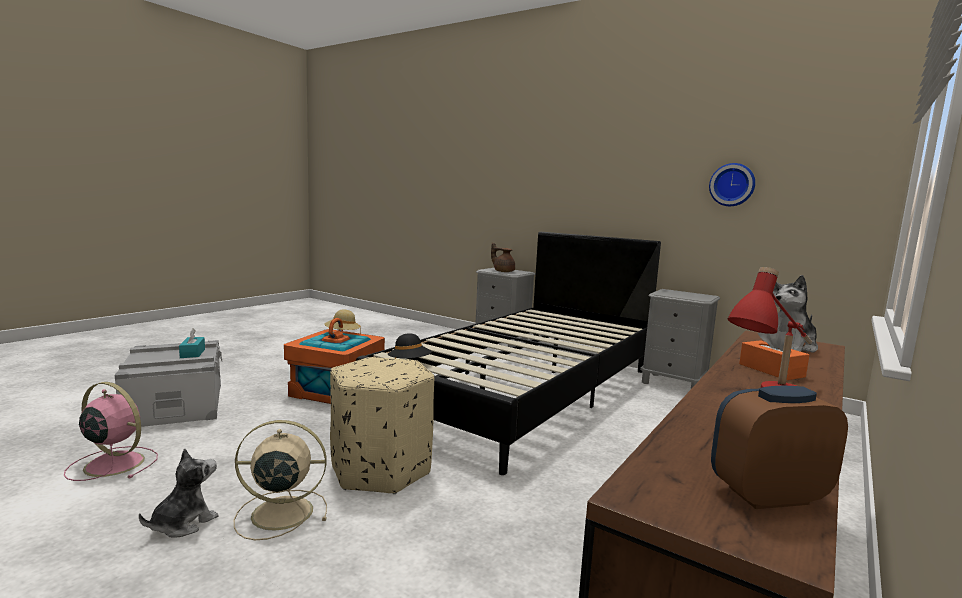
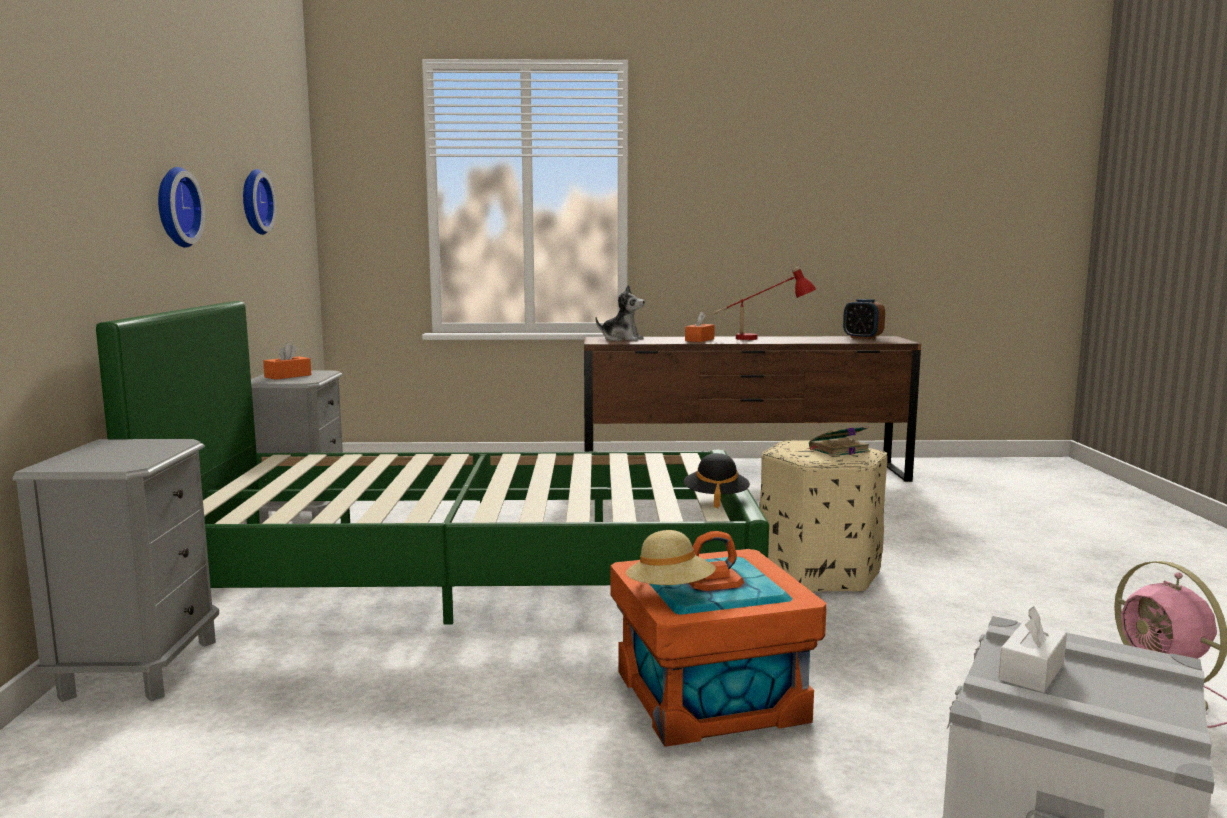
camera: 125 degrees left, 0 degrees up
(183, 523) = (1051, 600): plush toy -> none
(192, 353) = (1031, 671): turquoise tissue box -> white tissue box
(279, 513) = (953, 578): beige fan -> none
(372, 371) = (837, 450): none -> book
(503, 271) = (133, 452): brown teapot -> none
(525, 392) = (469, 575): black bed -> green bed
(621, 189) = (174, 207): none -> wall clock
(684, 294) = (288, 376): none -> orange tissue box

